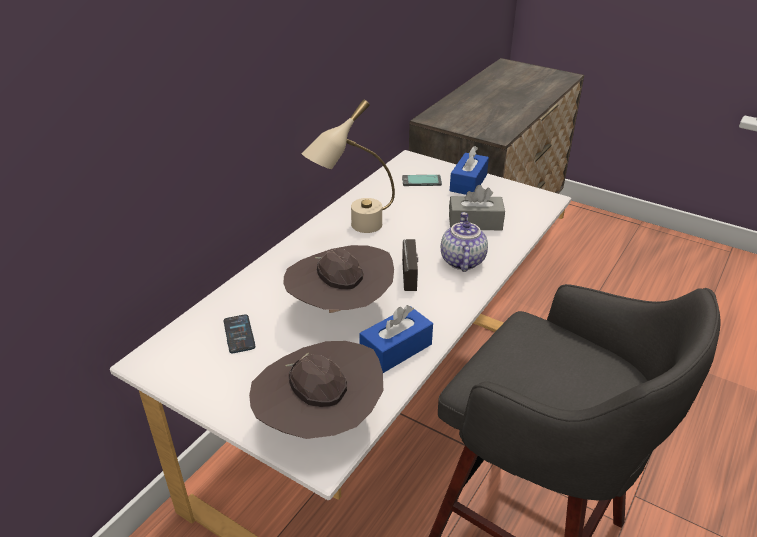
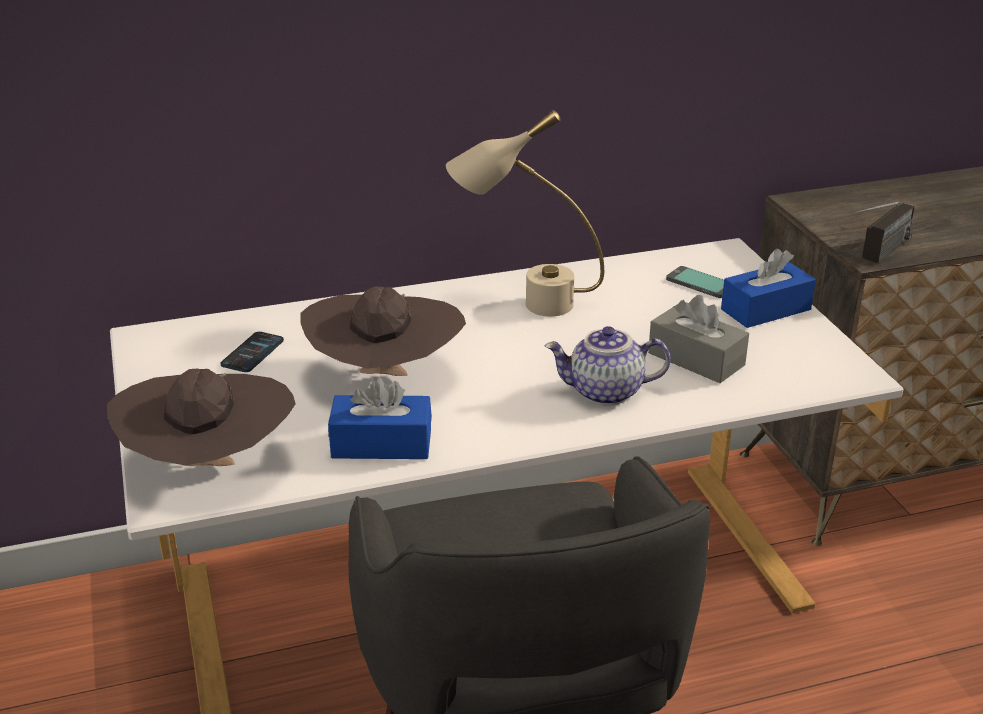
camera: 40 degrees right, 5 degrees down
(411, 283) = (503, 389): radio -> radio (879, 255)
(461, 261) = (605, 393): teapot -> teapot turned 135 degrees counterclockwise

